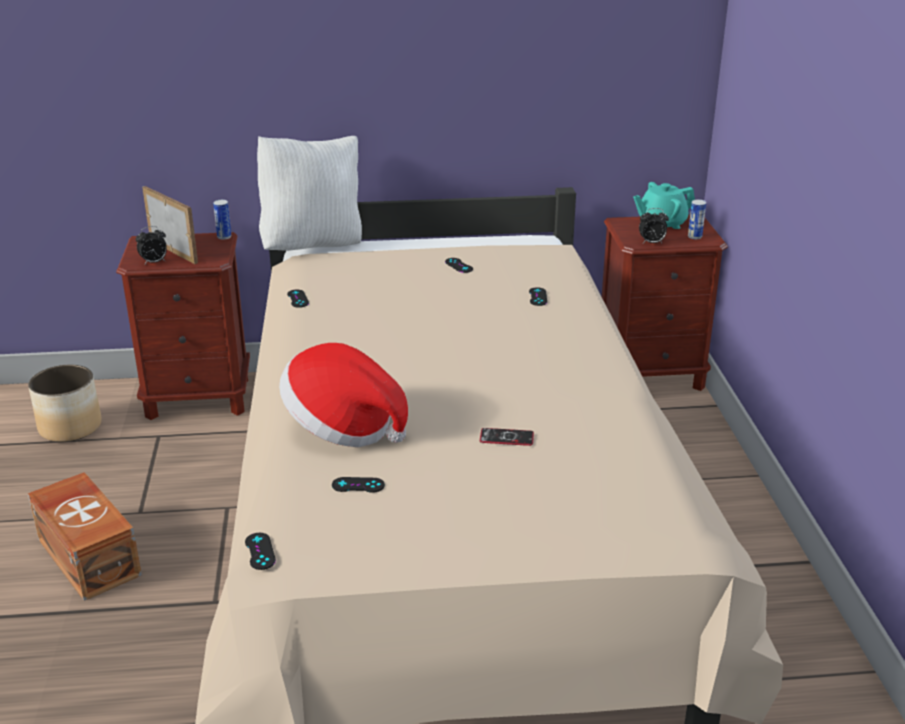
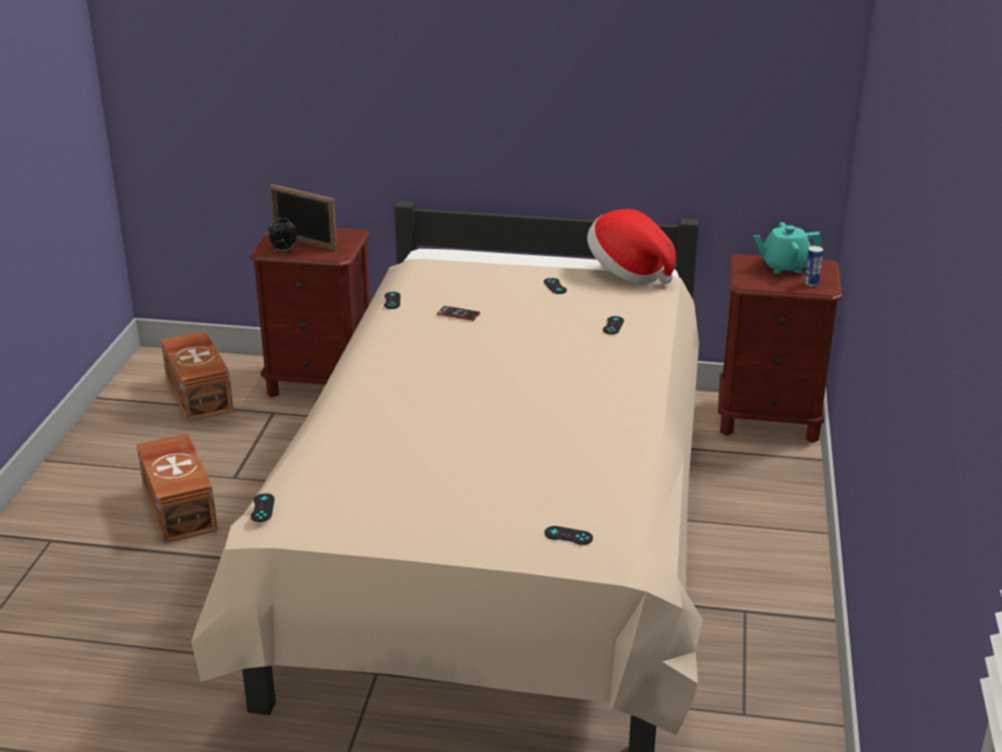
camera: 15 degrees right, 0 degrees up
(70, 427) = (200, 394): planter -> brown storage box
(174, 251) = (305, 243): picture frame -> picture frame turned 150 degrees clockwise
(224, 237) = (355, 233): can -> none
(313, 246) = (432, 251): white pillow -> none
(342, 427) = (375, 419): hat -> hat (628, 271)
(358, 485) = (364, 469): black game controller -> black game controller (568, 536)
(506, 438) = (510, 448): phone -> phone (458, 314)
(651, 243) = (762, 285): alarm clock -> none

